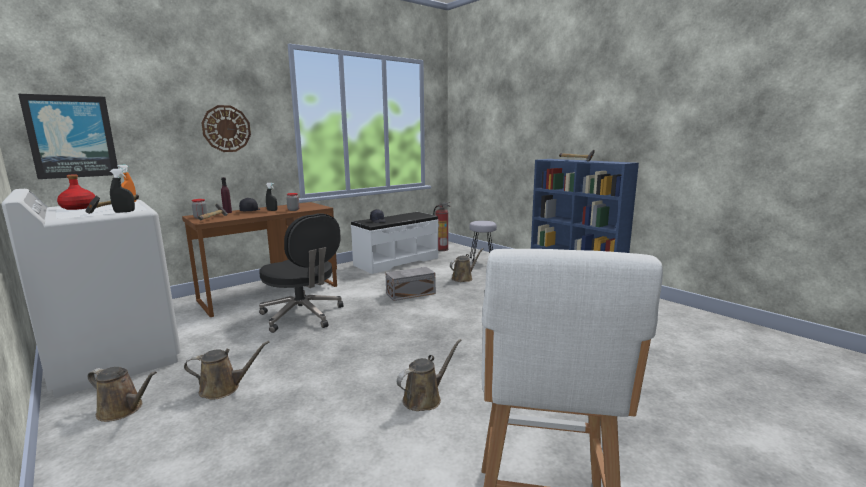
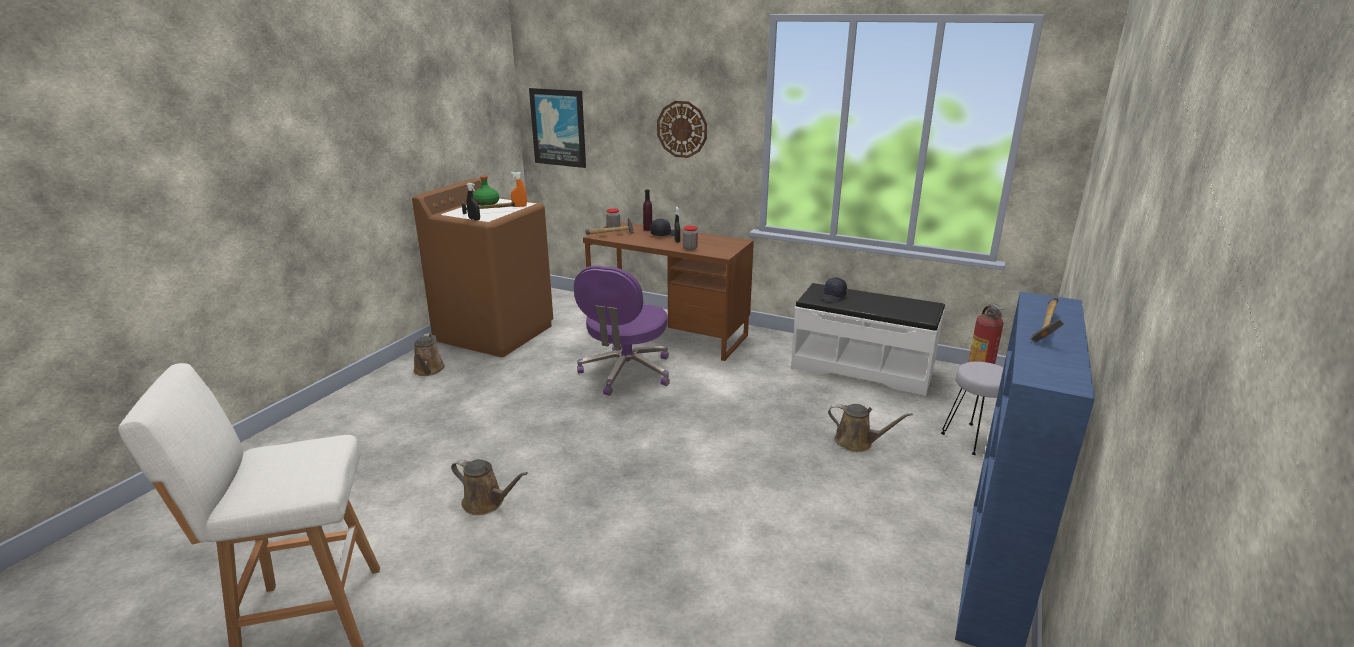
camera: 65 degrees right, 10 degrees up
(79, 208) = (486, 204): red bottle -> green bottle
(115, 359) = (495, 333): white washing machine -> brown washing machine
(224, 388) = (469, 394): brown watering can -> none
(303, 316) = (626, 373): black office chair -> purple office chair
(409, 293) = (749, 415): grey storage box -> none

